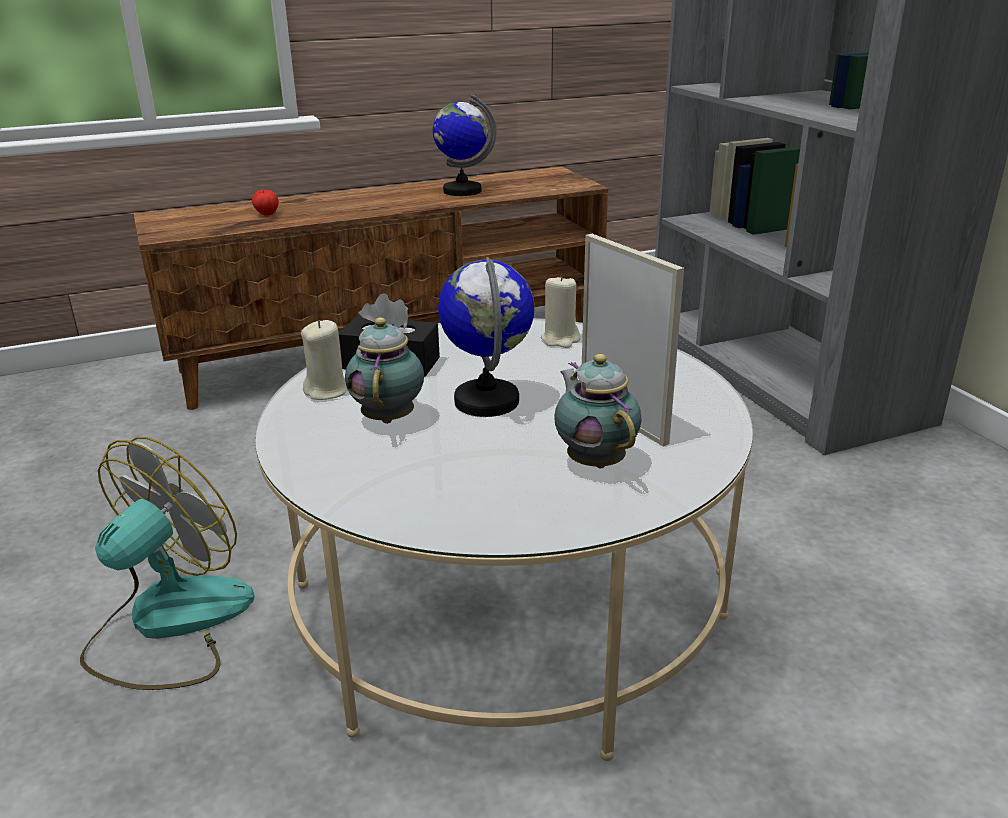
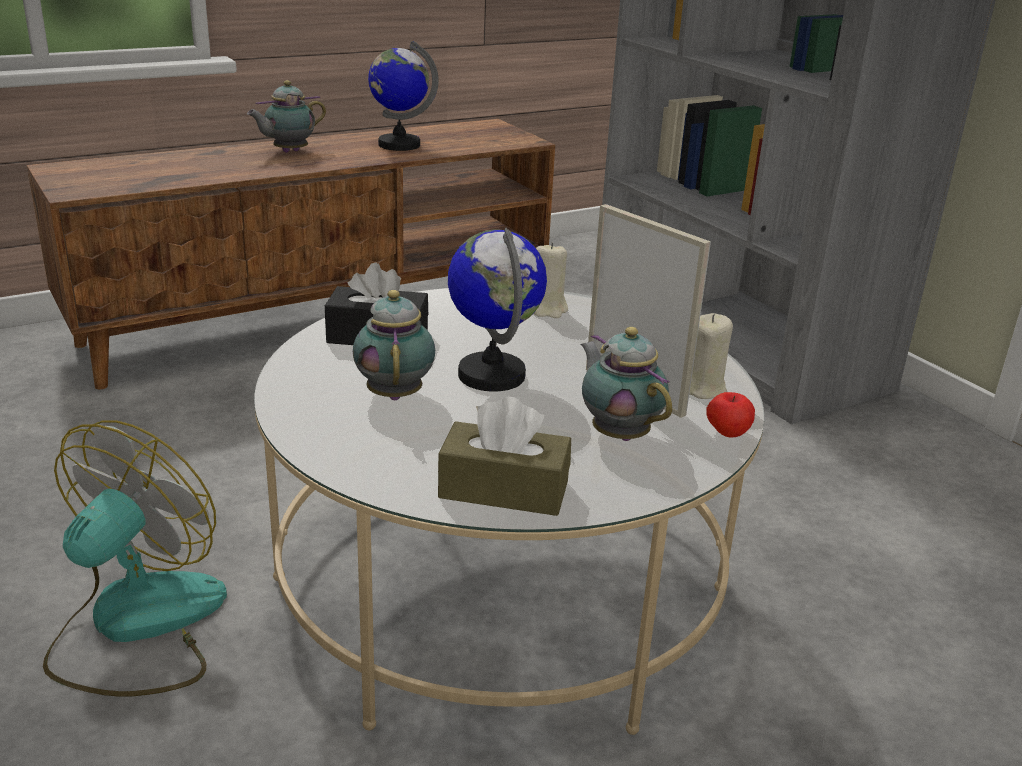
camera: 10 degrees left, 0 degrees up
(266, 214) = (186, 168): apple -> apple (727, 433)
(327, 391) = (319, 366): beige candle -> beige candle (702, 388)
(360, 199) = (288, 152): none -> teapot
(463, 513) = (503, 489): none -> brown tissue box

